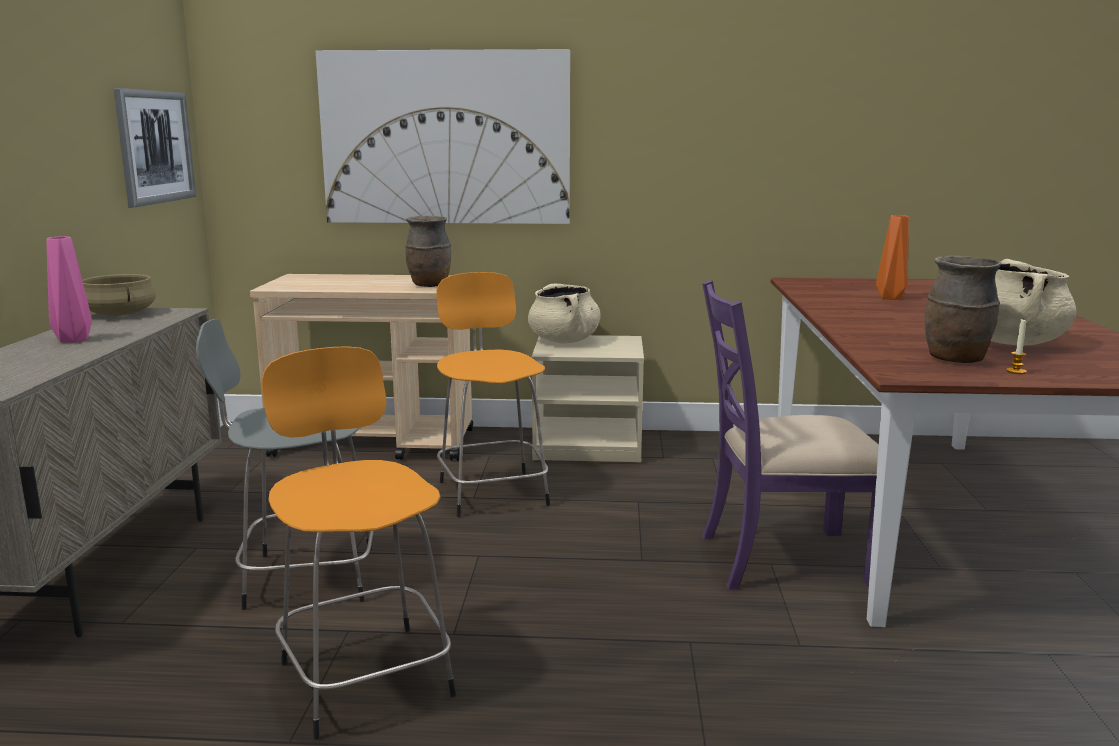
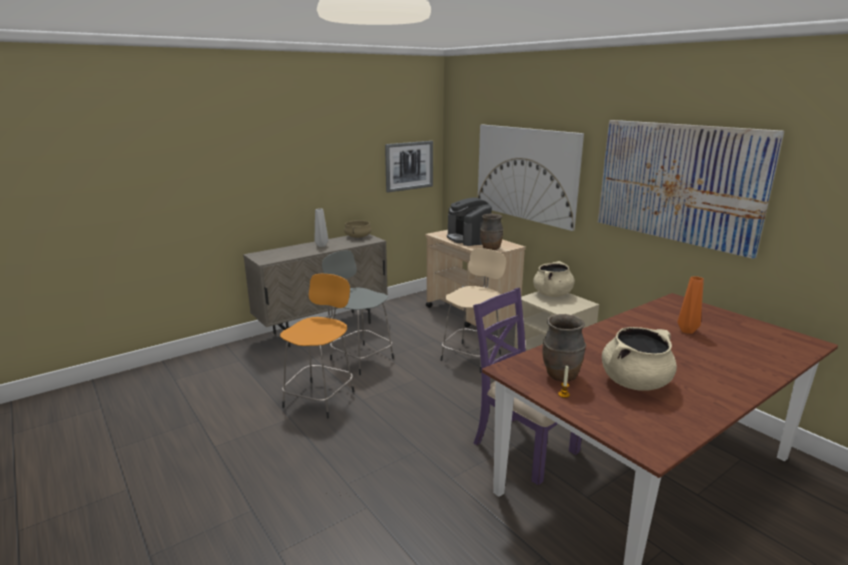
camera: 50 degrees right, 5 degrees up
(72, 340) = (321, 246): pink vase -> grey vase
(352, 282) = (469, 238): none -> coffee machine
(492, 491) = (472, 356): orange stool -> beige stool
(749, 112) = (678, 183): none -> picture

